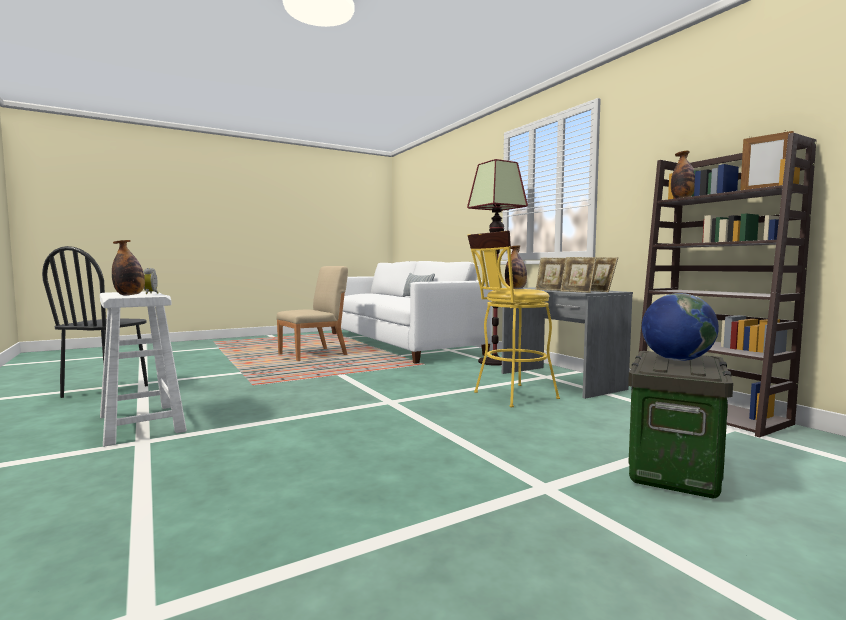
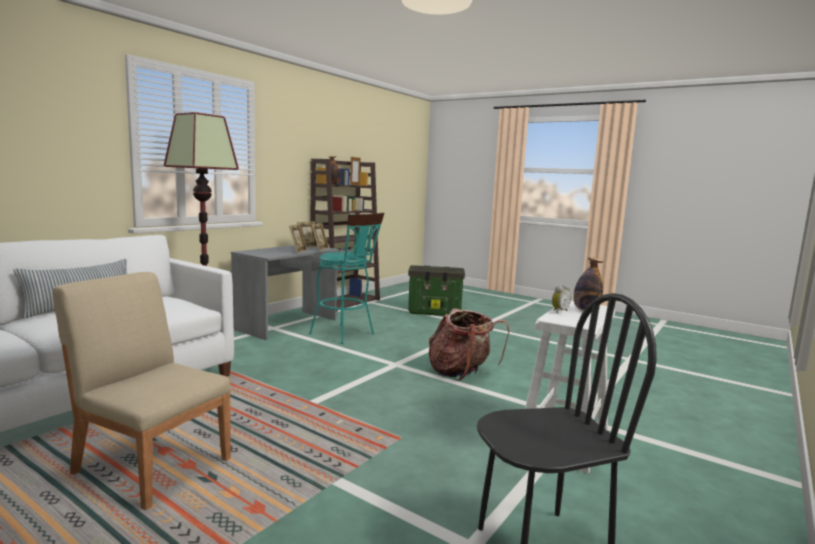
camera: 115 degrees left, 5 degrees up
(330, 422) = (461, 373): none -> backpack
(510, 396) = (346, 335): yellow stool -> turquoise stool
(515, 288) = (342, 253): bottle -> none
(676, 360) = (435, 268): globe -> none

